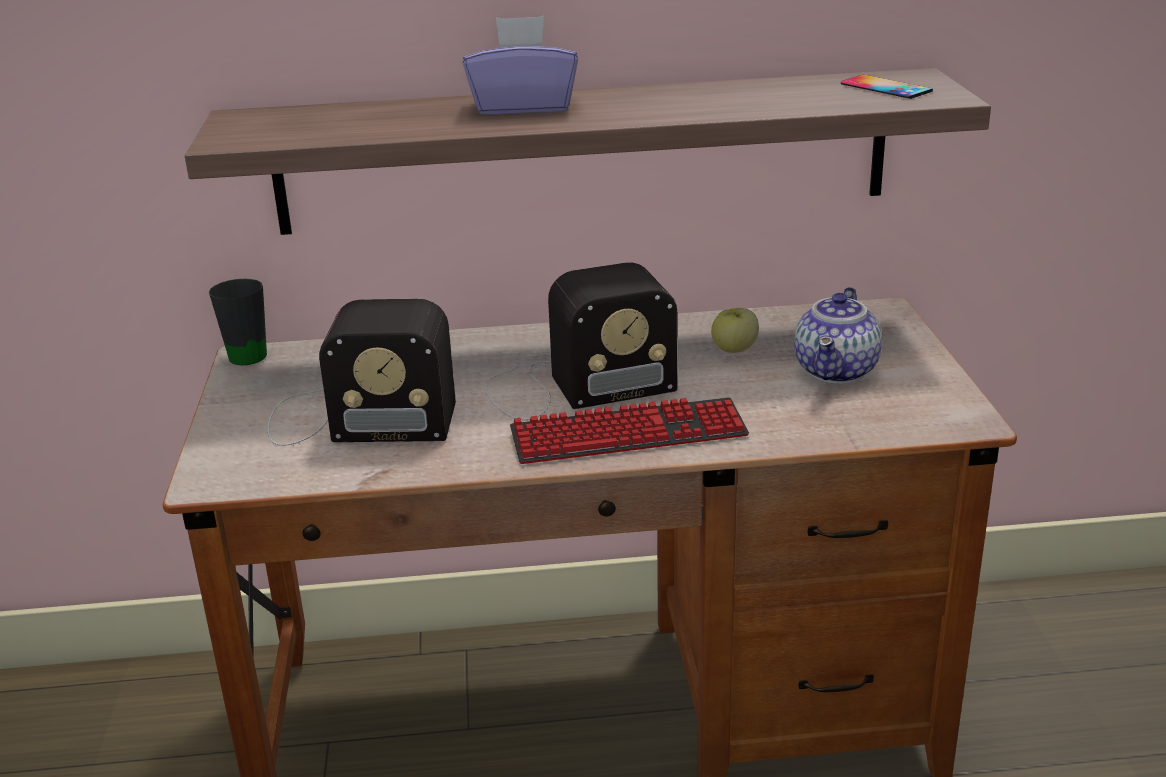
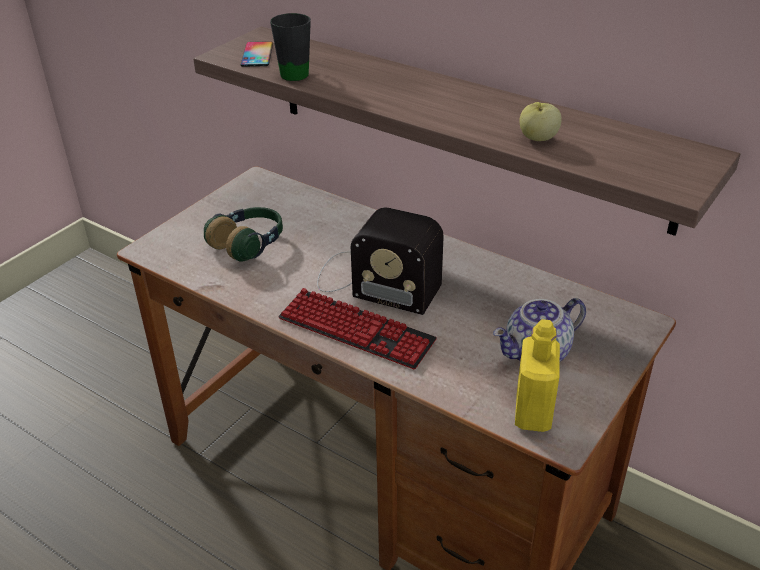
camera: 40 degrees right, 10 degrees up
(244, 353) = (258, 175): black mug -> black mug (296, 71)
(354, 418) = (249, 244): radio -> headphones
(523, 106) = (403, 84): purple tissue box -> none
(734, 350) = (499, 303): apple -> apple (537, 138)
(886, 88) = (656, 159): phone -> phone (257, 54)
(910, 414) = (533, 413): none -> yellow bottle

